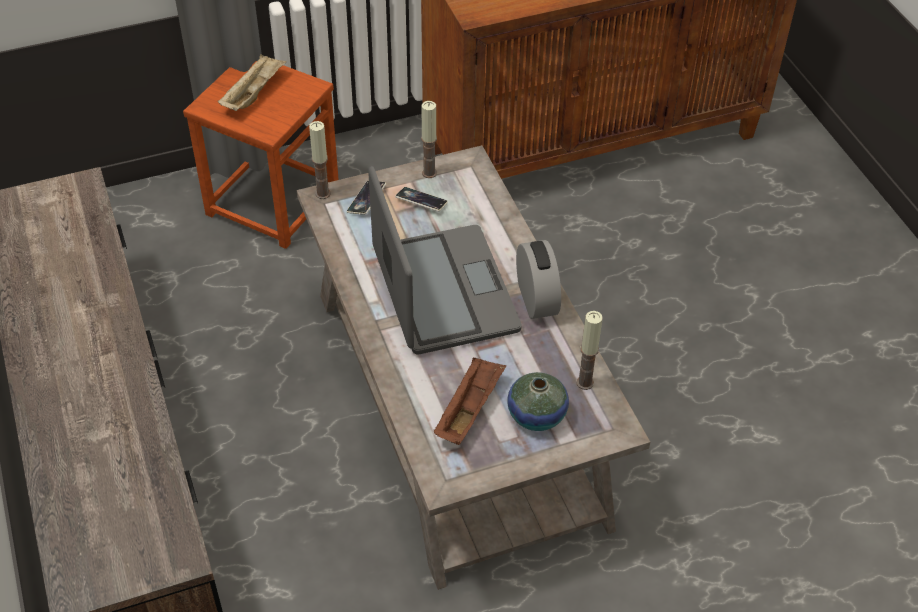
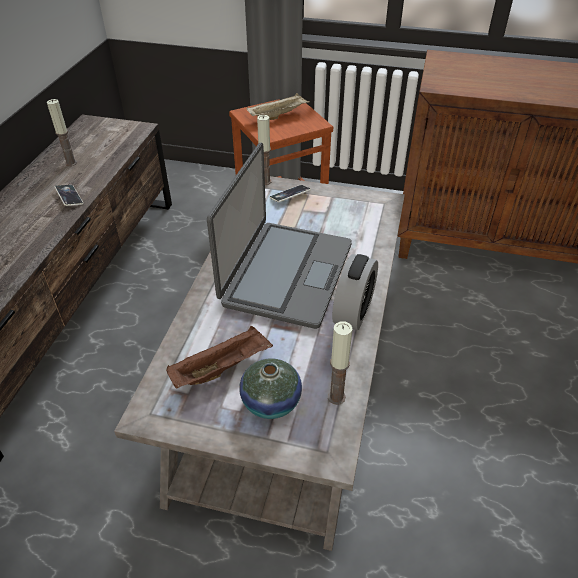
camera: 35 degrees right, 5 degrees down
(421, 201) = (327, 211): phone -> phone (69, 197)
(429, 173) = (349, 196): candle -> candle (71, 163)

